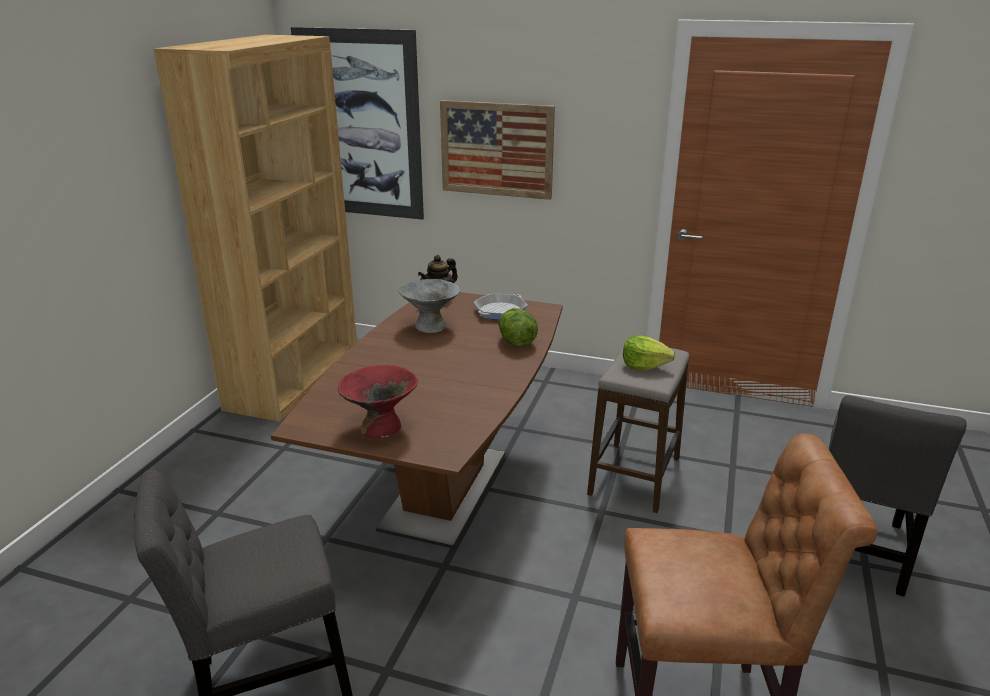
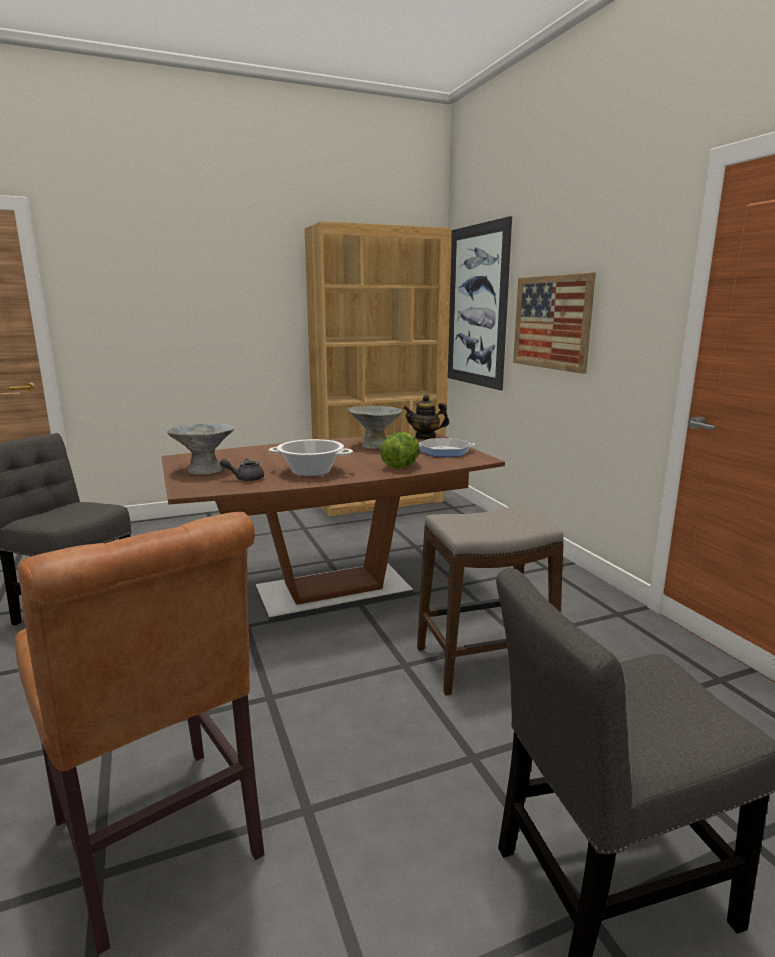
camera: 50 degrees right, 10 degrees down
(381, 427) = (204, 470): red bowl -> grey bowl
(447, 416) = (245, 478): none -> grey teapot
(472, 381) = (311, 471): none -> cooking pot
(644, 365) = (488, 521): lettuce -> none

